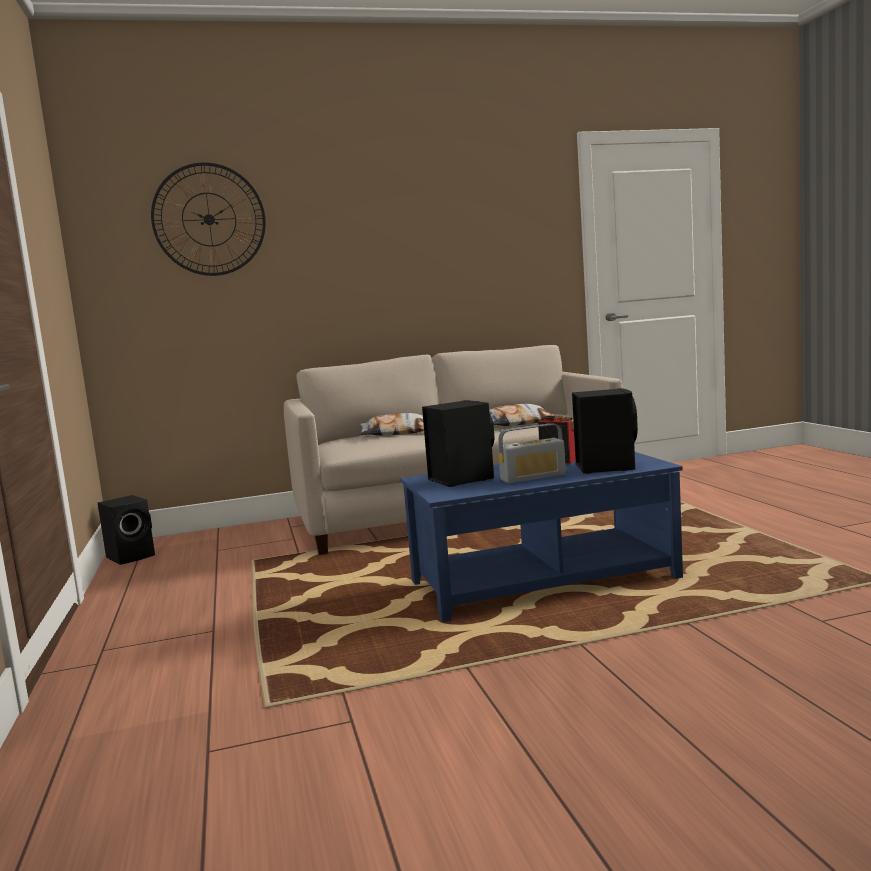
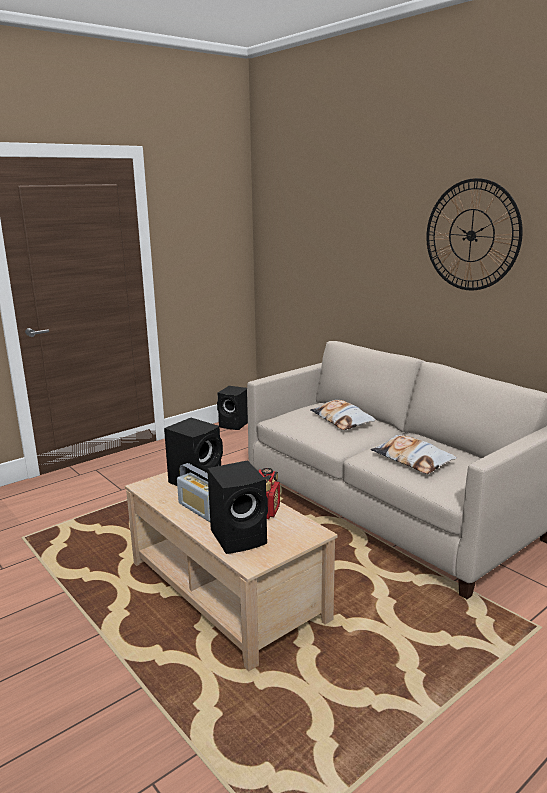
camera: 65 degrees right, 10 degrees up
(209, 219) = (316, 206): wall clock -> wall clock (471, 235)
(542, 580) = (228, 590): blue coffee table -> beige coffee table

